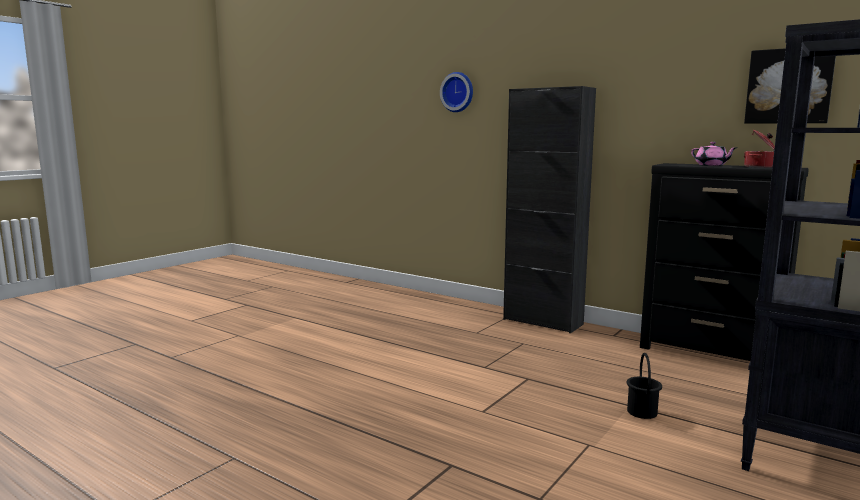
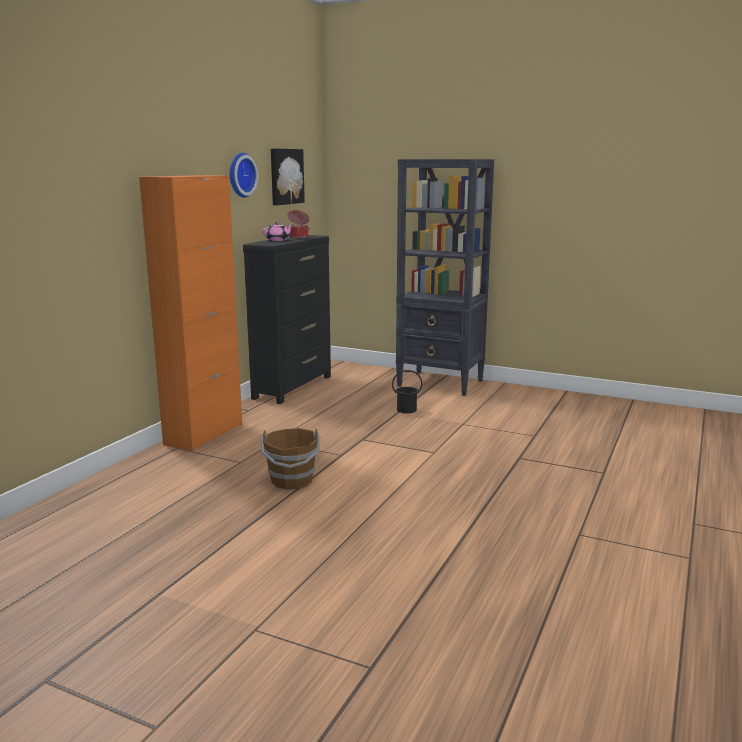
camera: 100 degrees left, 5 degrees up
(430, 347) = (292, 481): none -> brown bucket
(458, 92) = (44, 177): wall clock -> wall clock (240, 175)
(542, 322) = (204, 434): black cabinet -> orange cabinet

